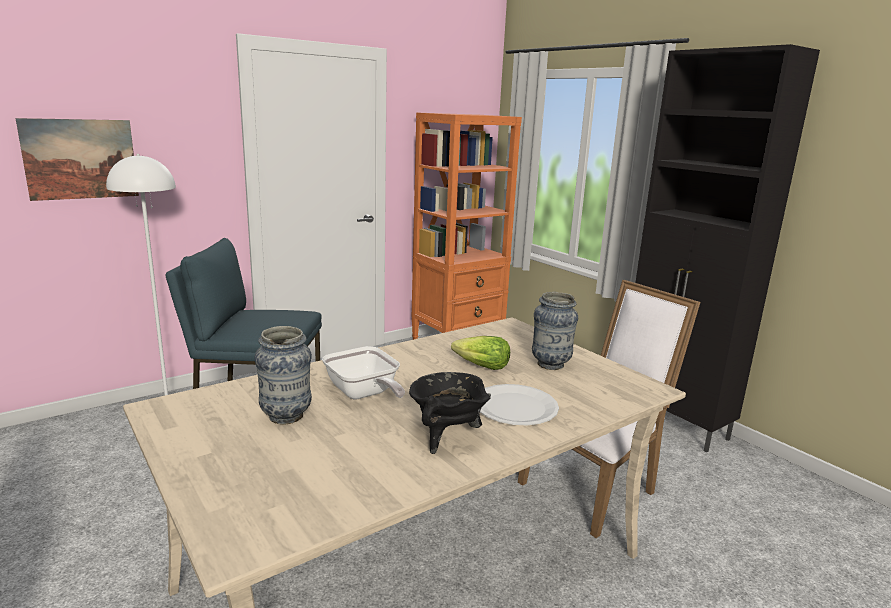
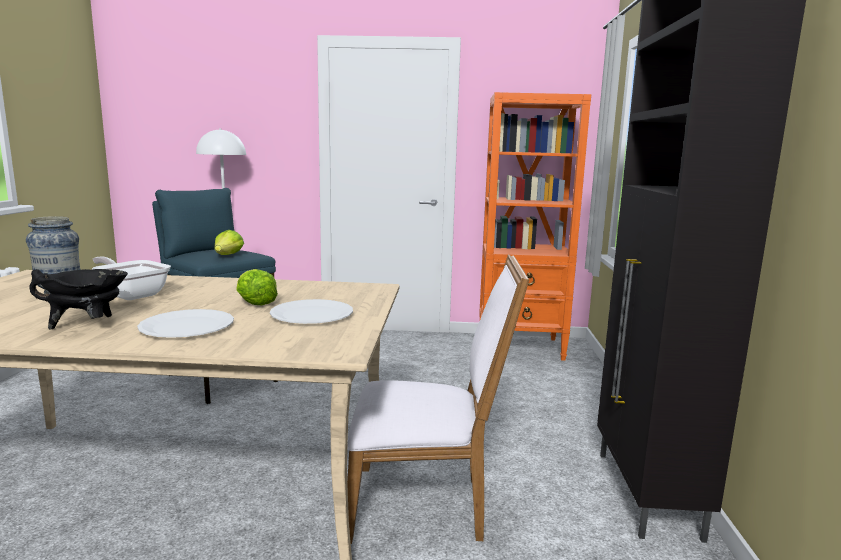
camera: 40 degrees right, 5 degrees down
(80, 159) = (201, 135): picture -> none
(286, 321) = (228, 256): none -> lettuce
(364, 394) = (131, 294): frying pan -> frying pan turned 120 degrees clockwise
(550, 365) = (312, 314): vase -> white plate

